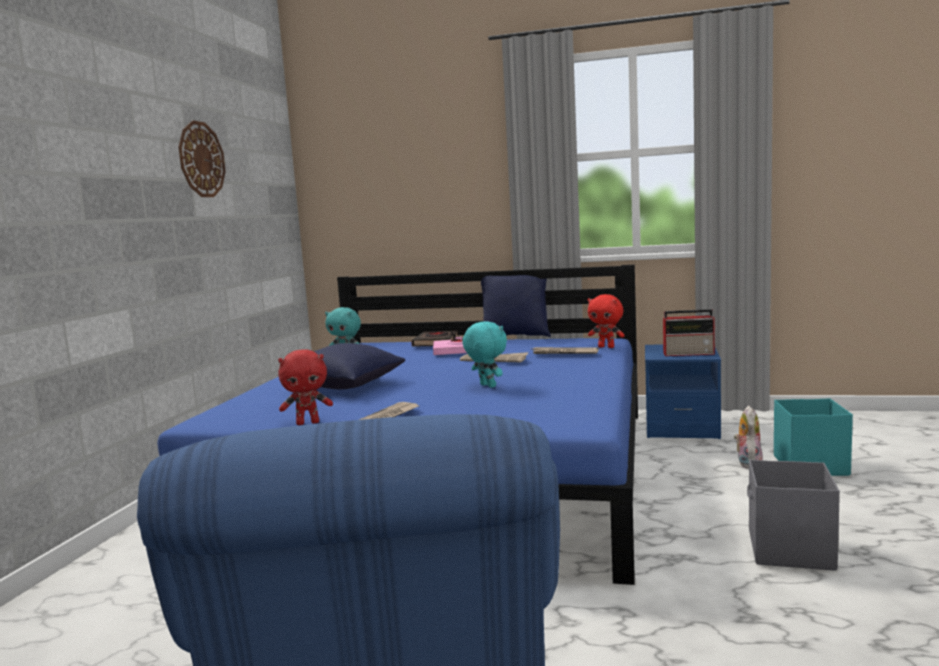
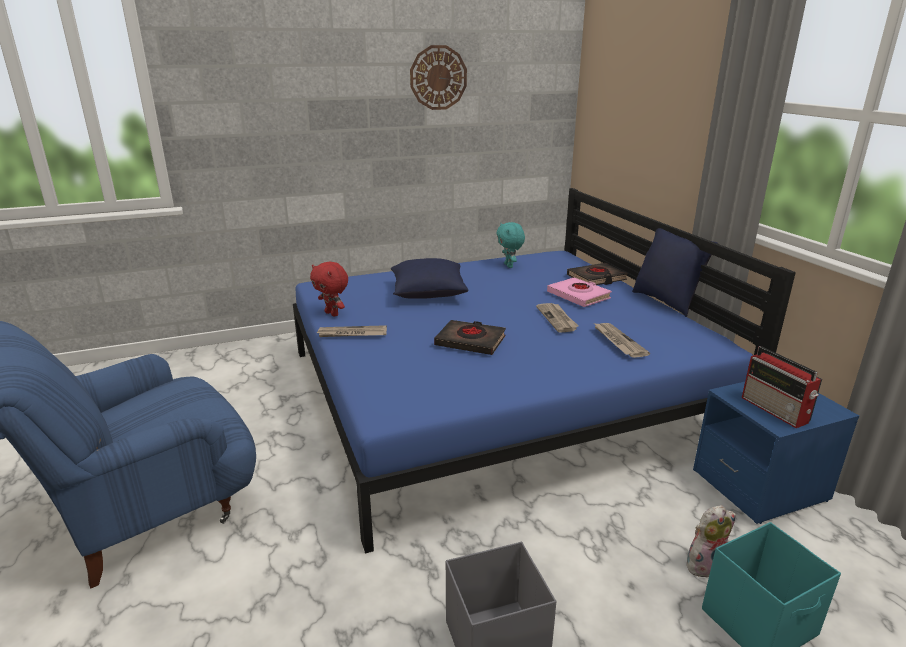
camera: 55 degrees right, 15 degrees up
(486, 386) = (470, 341): turquoise plush toy -> black book
(606, 347) = (682, 355): red plush toy -> none

